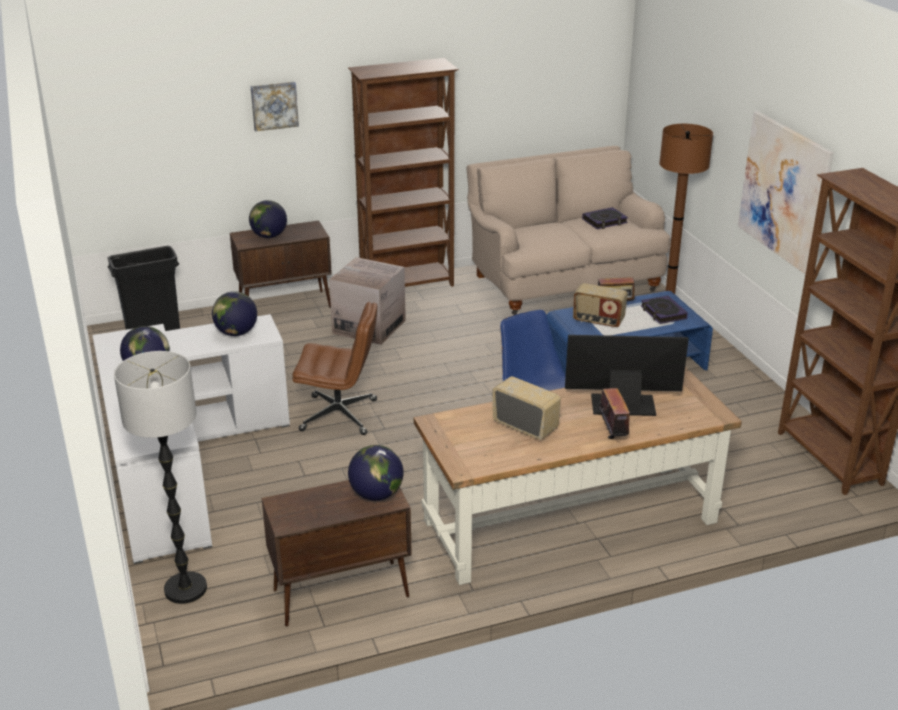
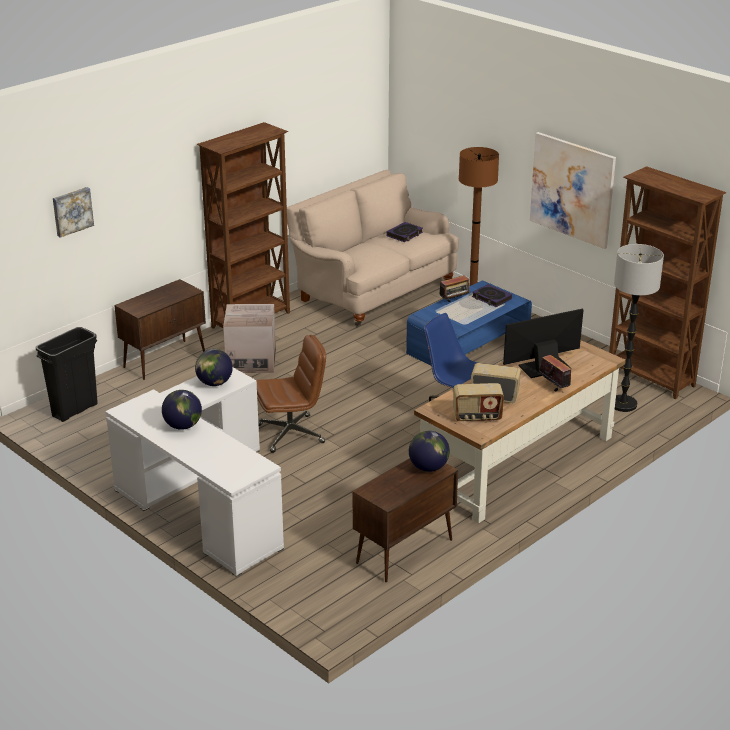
camera: 25 degrees left, 0 degrees up
(186, 589) = (292, 581): floor lamp -> floor lamp (623, 404)
(269, 236) = (152, 301): globe -> none
(274, 105) = (143, 187): picture -> picture (72, 211)
(598, 321) = (451, 314): radio -> radio (477, 417)

